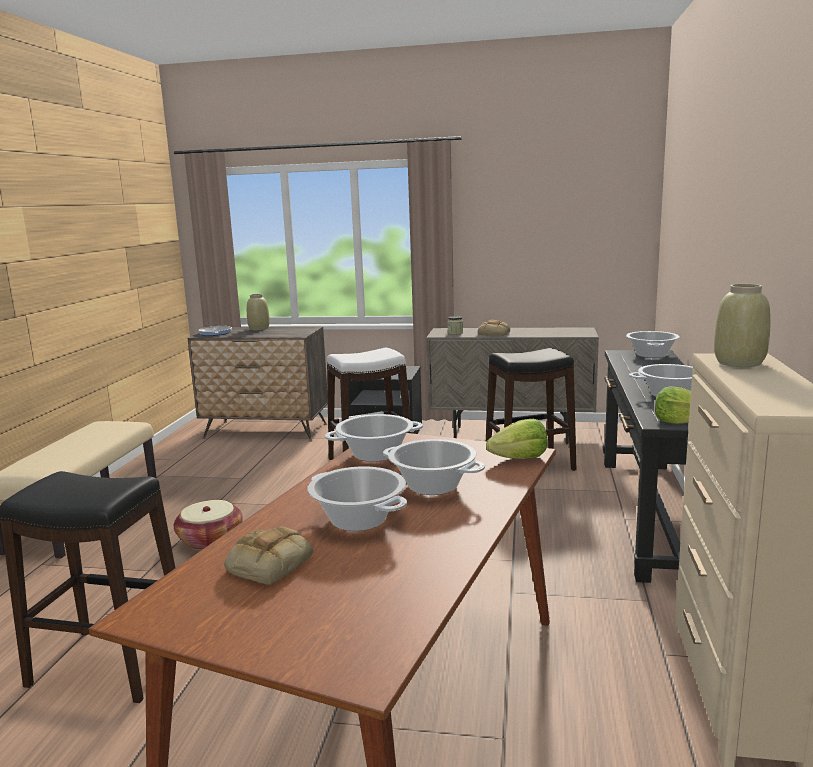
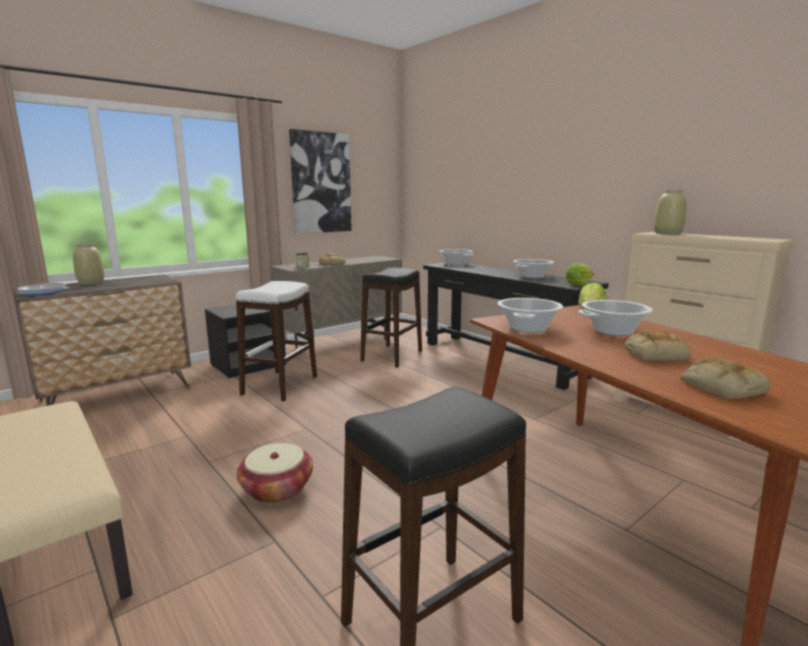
camera: 50 degrees left, 0 degrees up
(358, 519) = (656, 354): cooking pot -> bread
(519, 229) = (321, 183): none -> picture

